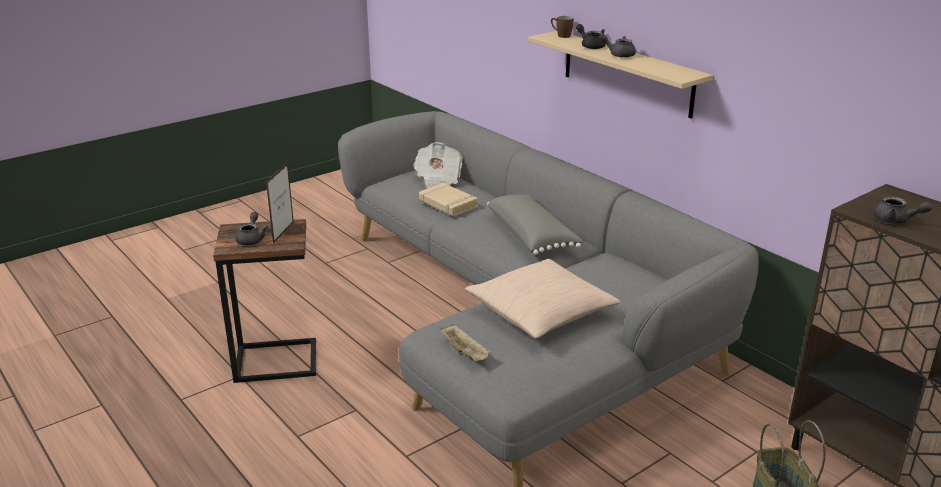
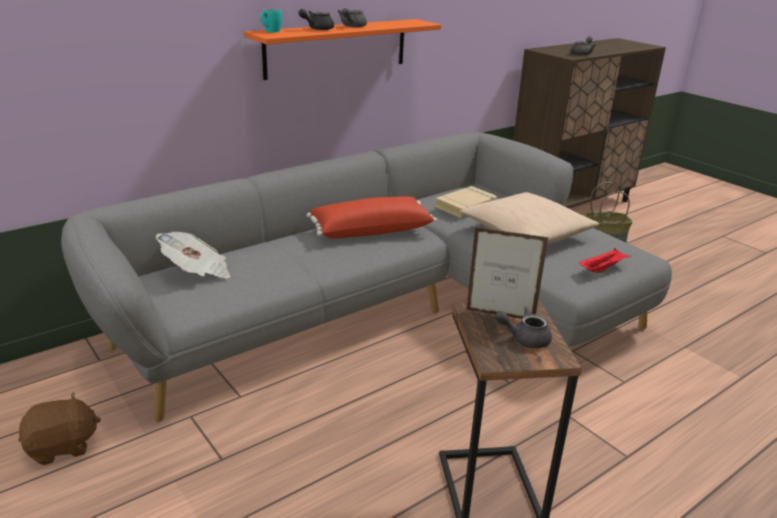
camera: 90 degrees left, 0 degrees up
(343, 217) = (62, 447): none -> brown plush toy
(447, 204) = (279, 268): beige book -> beige book (466, 206)
(465, 352) = (602, 269): beige tray -> red tray
(532, 236) = (370, 230): grey pillow -> red pillow
(561, 35) = (270, 31): brown mug -> turquoise mug
(627, 73) = (337, 48): beige shelf -> orange shelf

